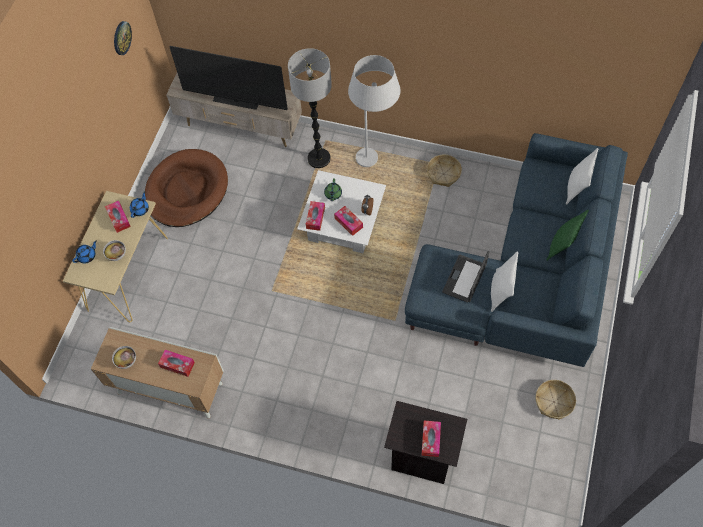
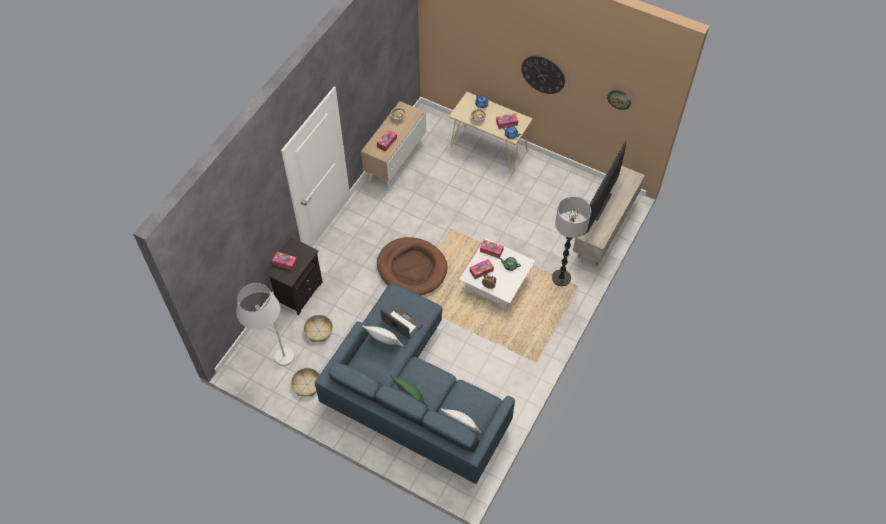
camera: 100 degrees right, 5 degrees down
(78, 132) = (543, 74): none -> wall clock
(187, 190) = (551, 189): brown dog bed -> brown dog bed (412, 268)
(375, 166) = (545, 316): white floor lamp -> white floor lamp (274, 361)
(443, 174) = (525, 364): basket -> basket (319, 331)

